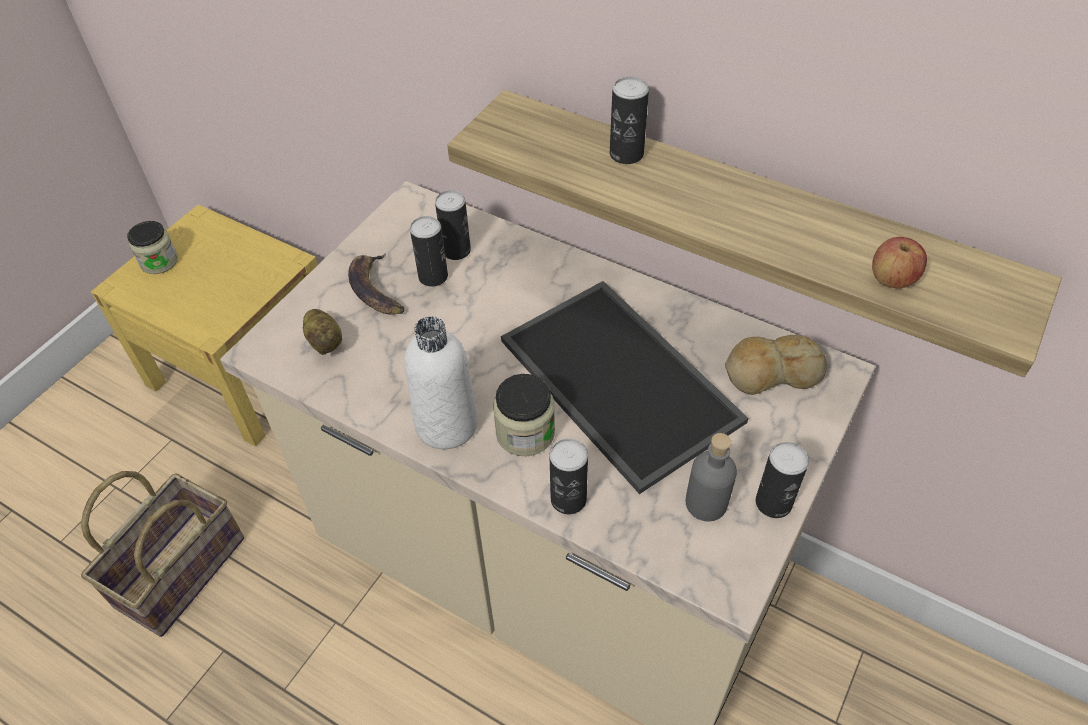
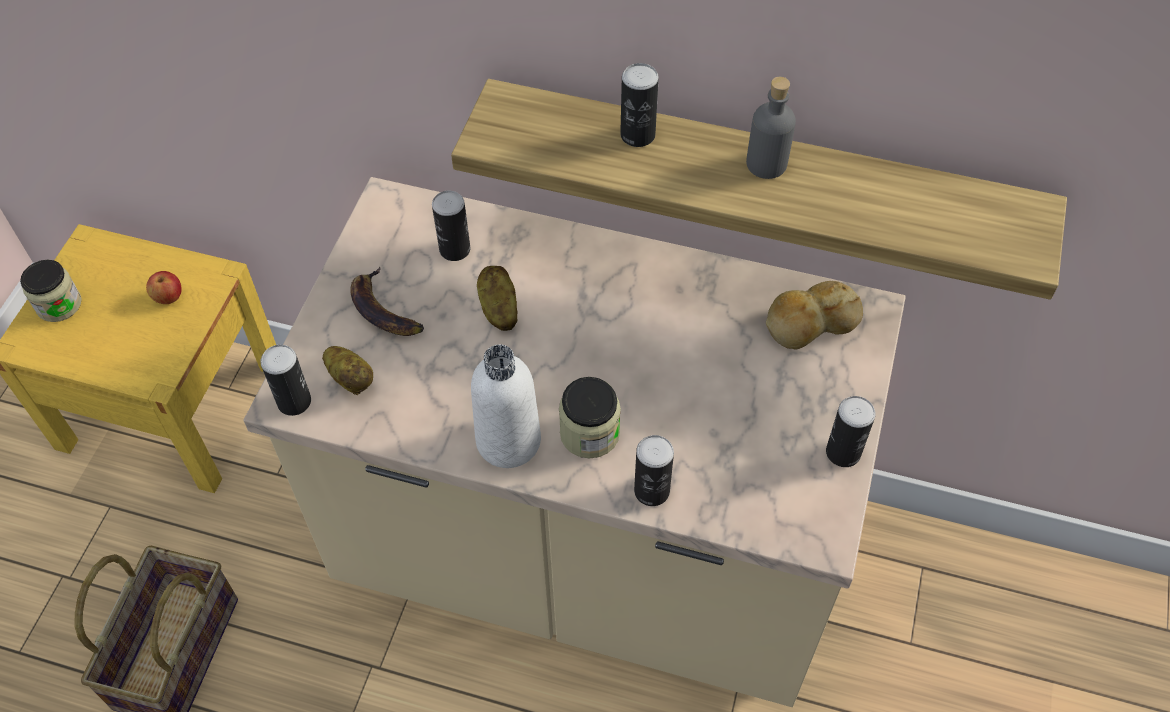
camera: 15 degrees left, 5 degrees up
(433, 276) = (440, 284): can -> can (294, 401)
(477, 307) = (498, 309): none -> potato
(614, 380) = (661, 361): tray -> none
(706, 503) = (782, 466): grey bottle -> grey bottle (766, 164)
(892, 280) = (921, 228): apple -> apple (168, 297)

